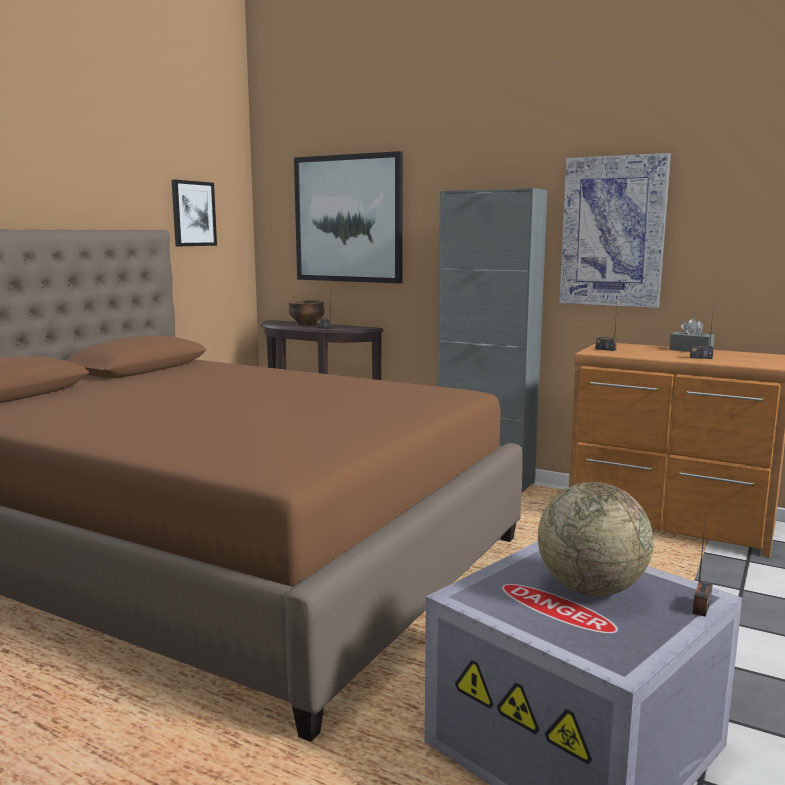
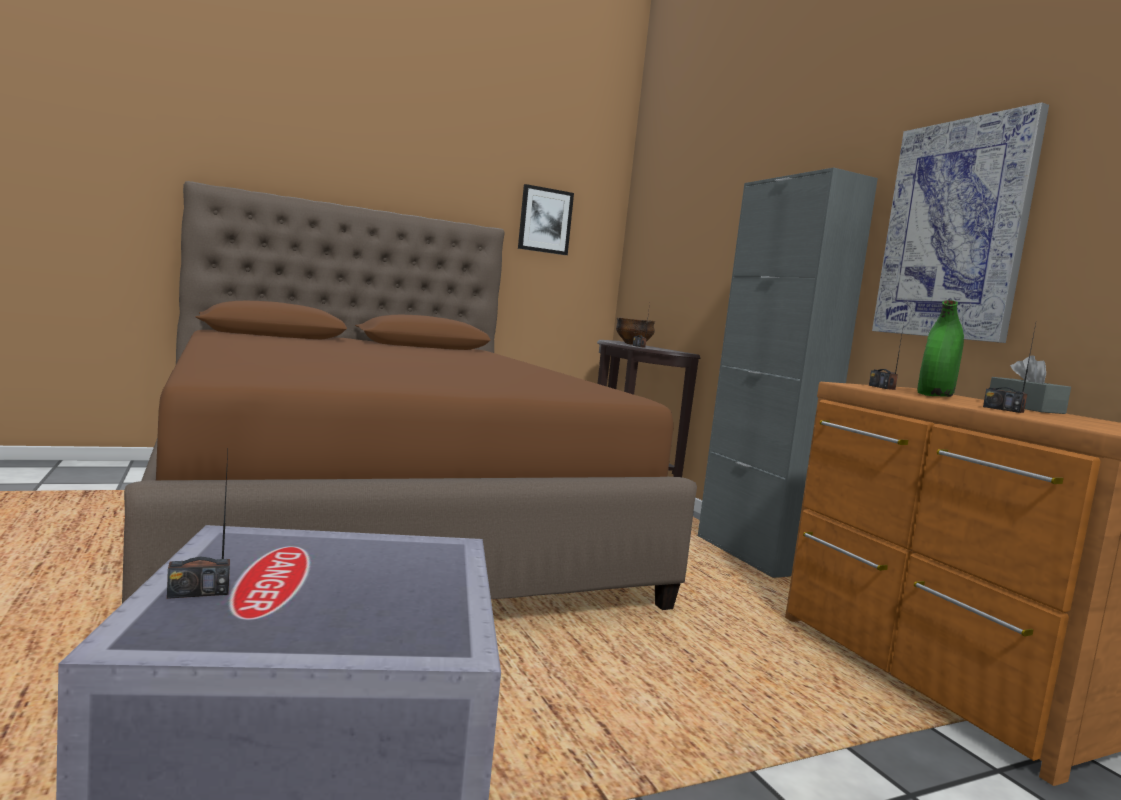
camera: 35 degrees right, 5 degrees down
(348, 219) = (690, 231): picture -> none
(591, 589) = (355, 583): globe -> none
(640, 350) = (935, 395): none -> green vase
(701, 607) = (411, 651): radio -> radio (198, 592)

